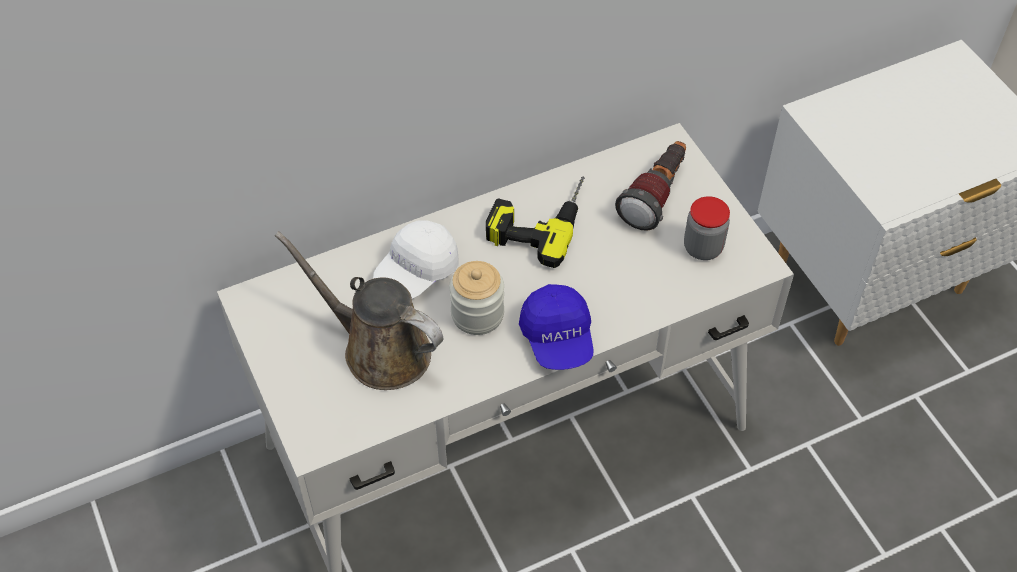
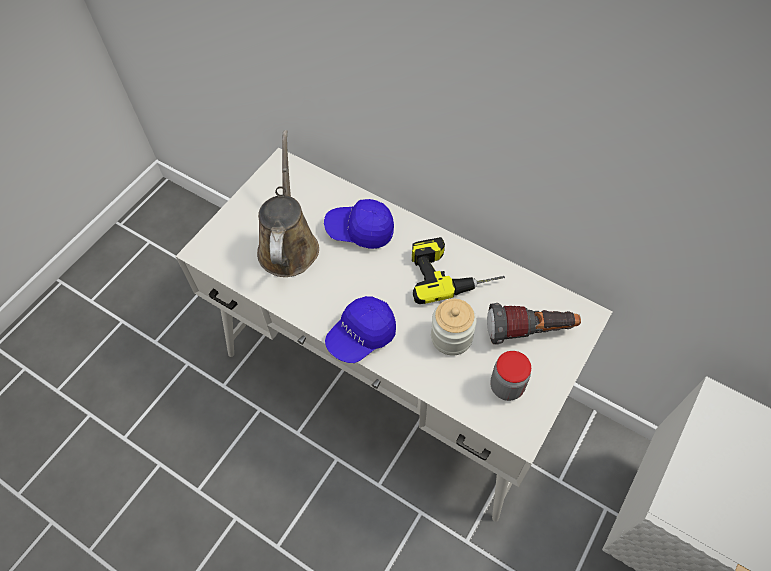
camera: 60 degrees right, 5 degrees up
(417, 271) = (360, 230): white cap -> blue cap
(477, 314) = (349, 280): jar -> jar (451, 337)

